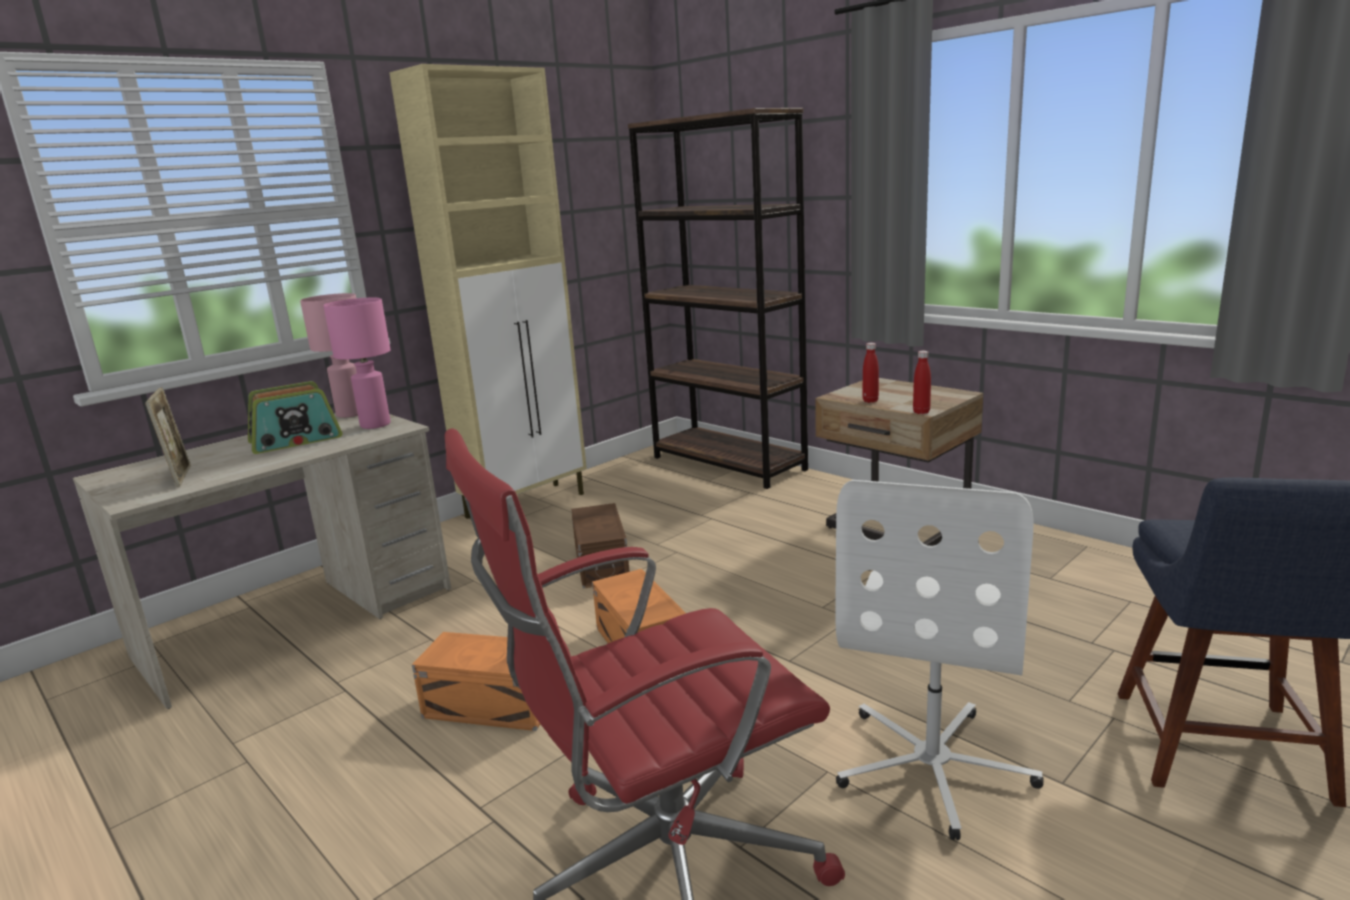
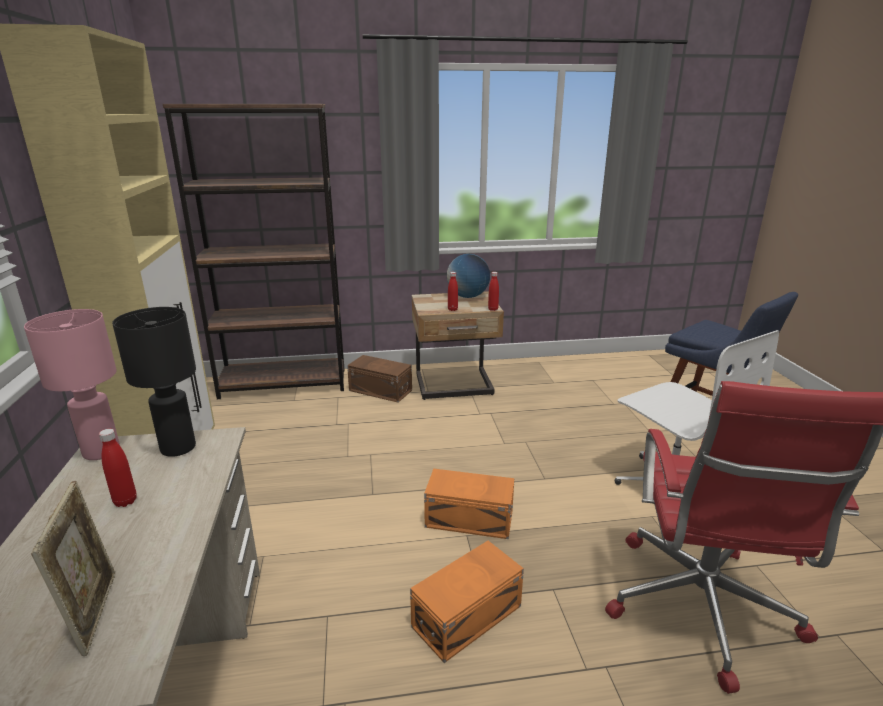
camera: 55 degrees left, 5 degrees up
(180, 476) = (95, 612): picture frame -> picture frame turned 60 degrees clockwise
(296, 440) = (125, 501): radio -> red bottle
(375, 425) = (177, 448): pink table lamp -> black table lamp
(603, 563) = (339, 487): brown storage box -> brown storage box (380, 390)
(933, 392) = (467, 296): none -> globe

